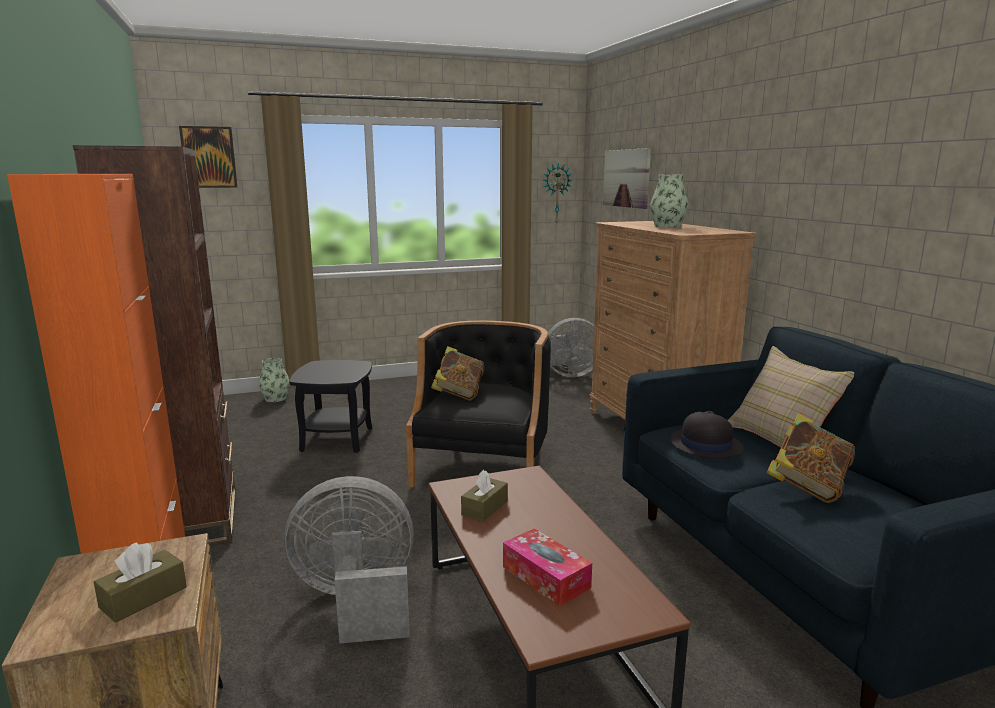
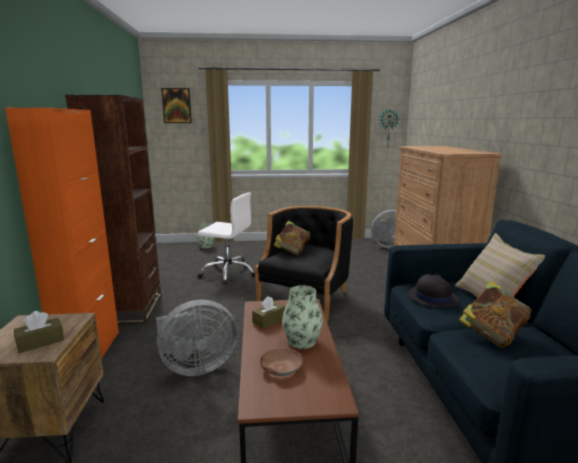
camera: 15 degrees right, 0 degrees up
(337, 440) = (228, 273): black side table -> white office chair
(357, 601) = (195, 367): grey fan -> grey fan turned 150 degrees clockwise
(545, 577) = (280, 368): tissue box -> brown bowl
(626, 178) = (430, 117): picture -> none
(667, 226) = (443, 149): vase -> vase (302, 341)

